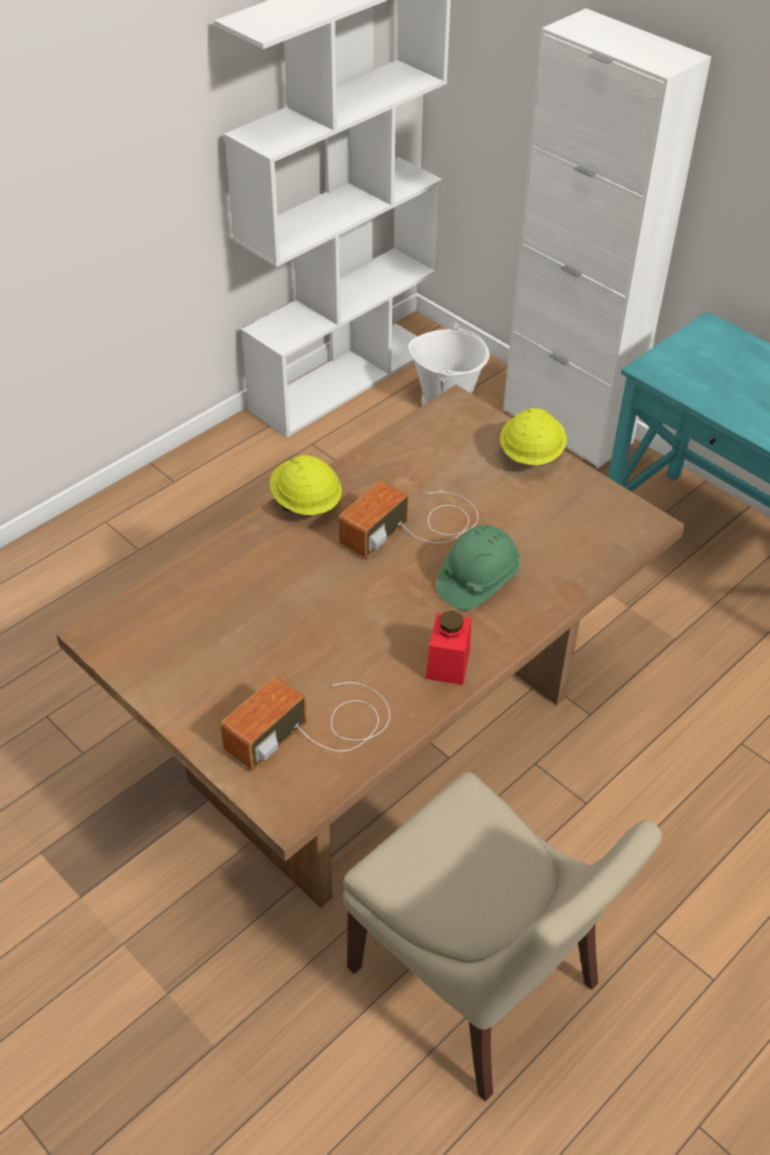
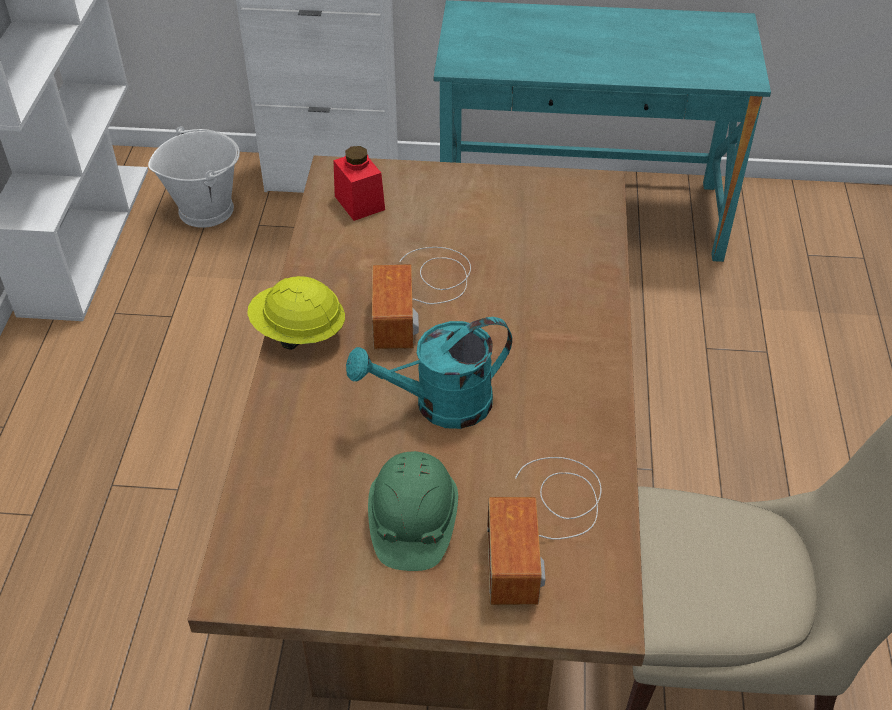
camera: 40 degrees left, 0 degrees up
(340, 608) = (440, 405): none -> turquoise watering can
(448, 663) = (584, 393): red jar -> red jar (359, 203)
(477, 580) = (525, 309): green hard hat -> green hard hat (412, 522)
(530, 454) = (446, 180): yellow hard hat -> none

